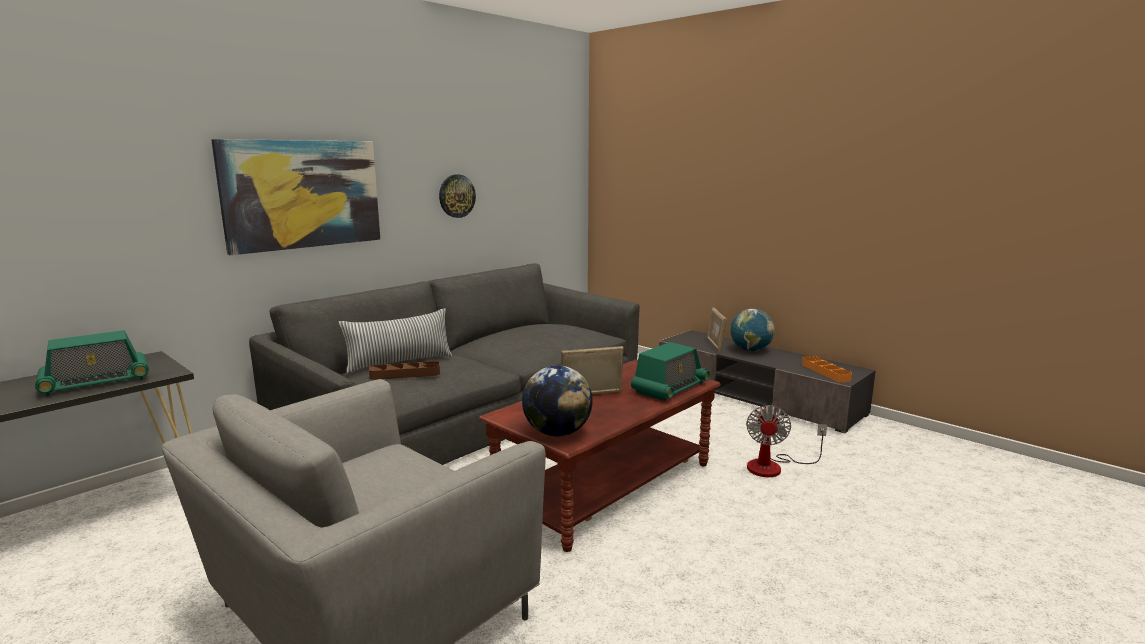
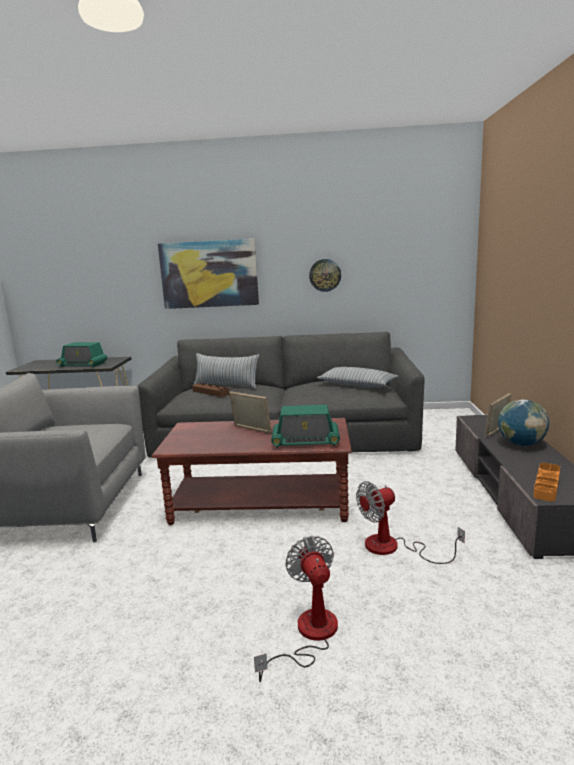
camera: 50 degrees right, 0 degrees up
(553, 328) = (357, 385): none -> pillow
(557, 433) = (178, 443): globe -> none
(862, 552) = (308, 635): none -> fan

